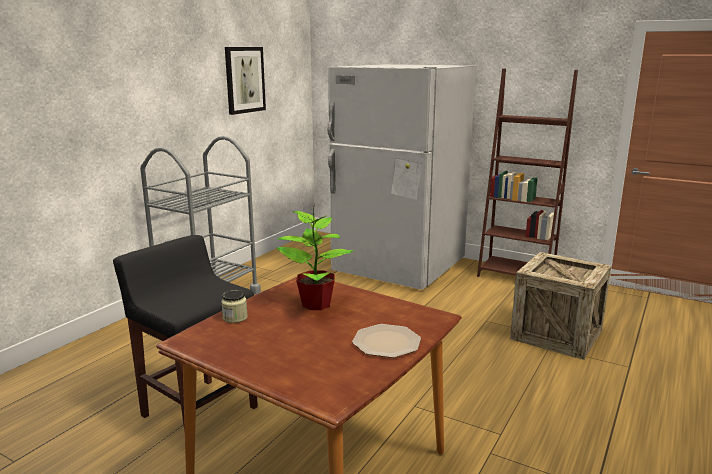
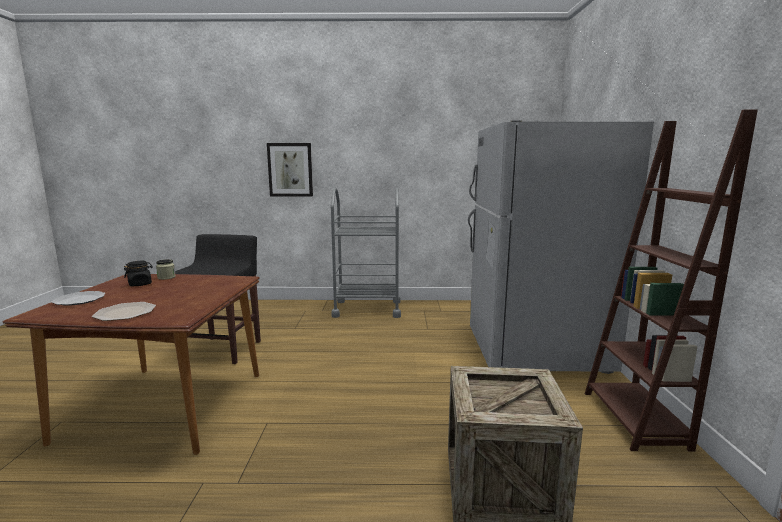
camera: 60 degrees right, 5 degrees down
(244, 80) = (458, 148): picture -> picture (290, 170)
(251, 334) = (140, 284): none -> black jar
(291, 371) = (80, 300): none -> plate
(317, 304) = (195, 287): potted plant -> none

